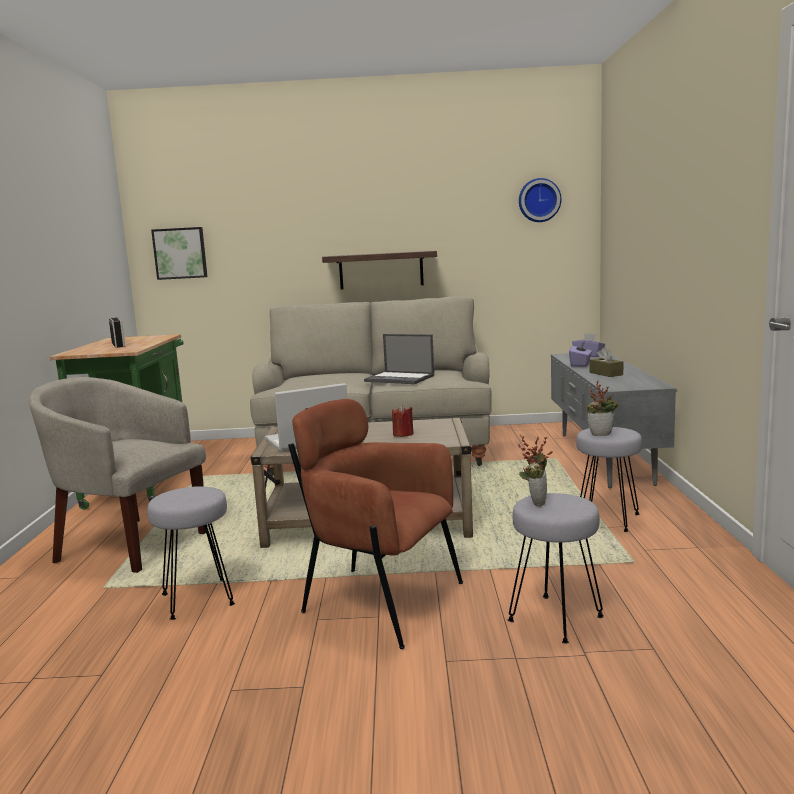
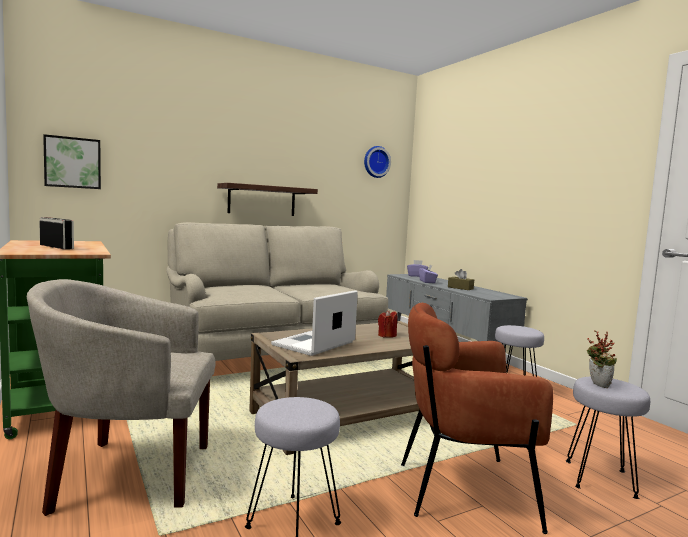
camera: 30 degrees left, 5 degrees down
(400, 378) = (312, 290): laptop -> none
(601, 434) = (519, 330): potted plant -> none

